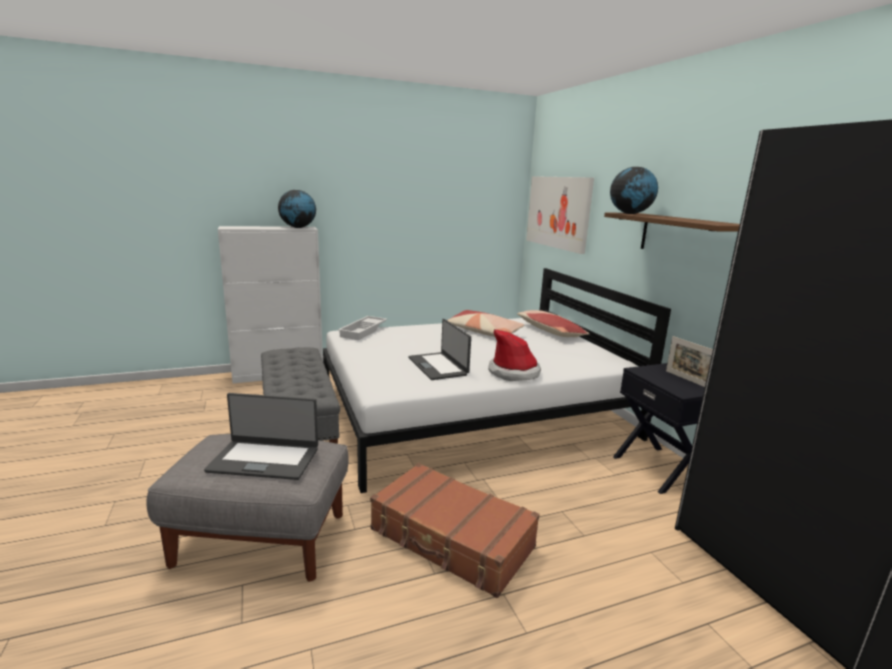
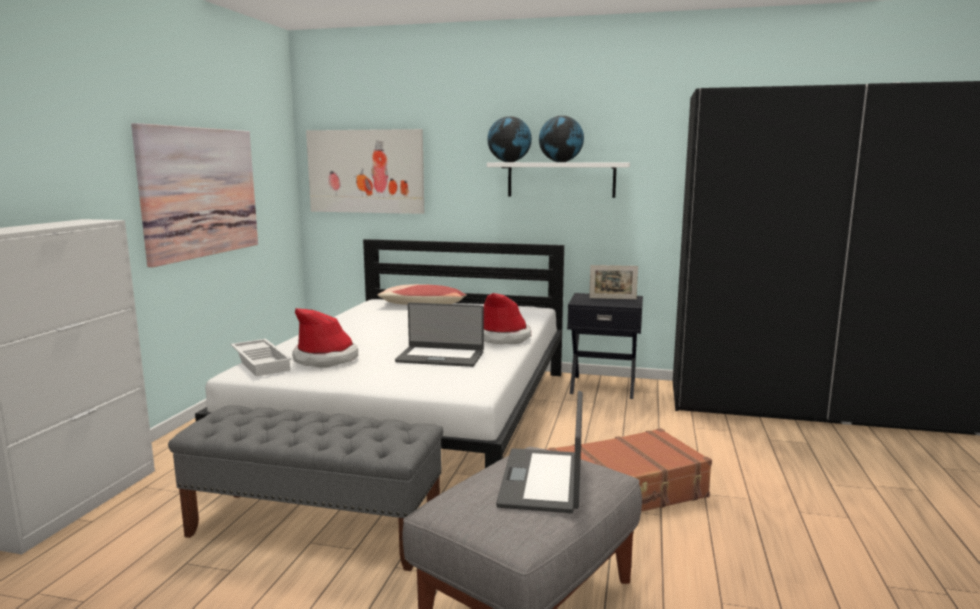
camera: 55 degrees left, 5 degrees down
(265, 459) = (543, 480): laptop -> laptop turned 150 degrees clockwise
(298, 227) = (77, 221): globe -> globe (561, 162)
(389, 341) = (326, 358): none -> hat
(415, 217) = (200, 192): none -> picture
(483, 332) = (376, 322): pillow -> none
(686, 237) = (561, 179): brown shelf -> white shelf

